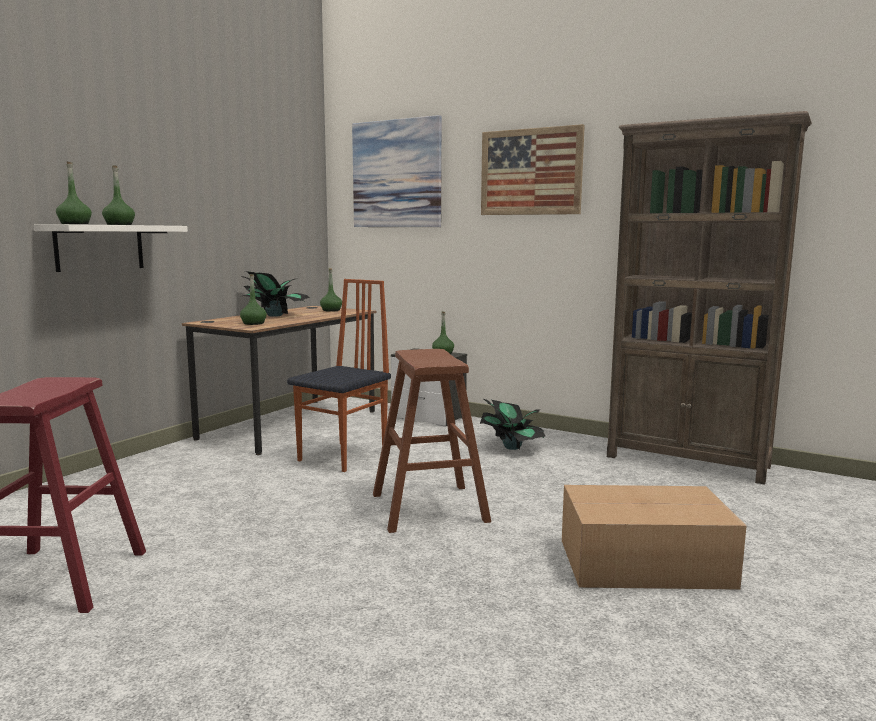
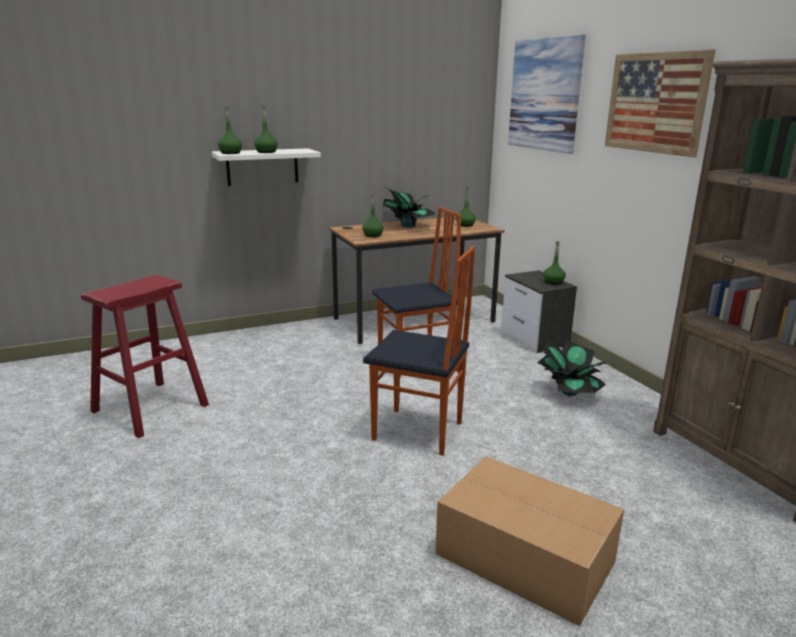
camera: 35 degrees right, 10 degrees up
(429, 508) = (418, 432): brown stool -> chair

